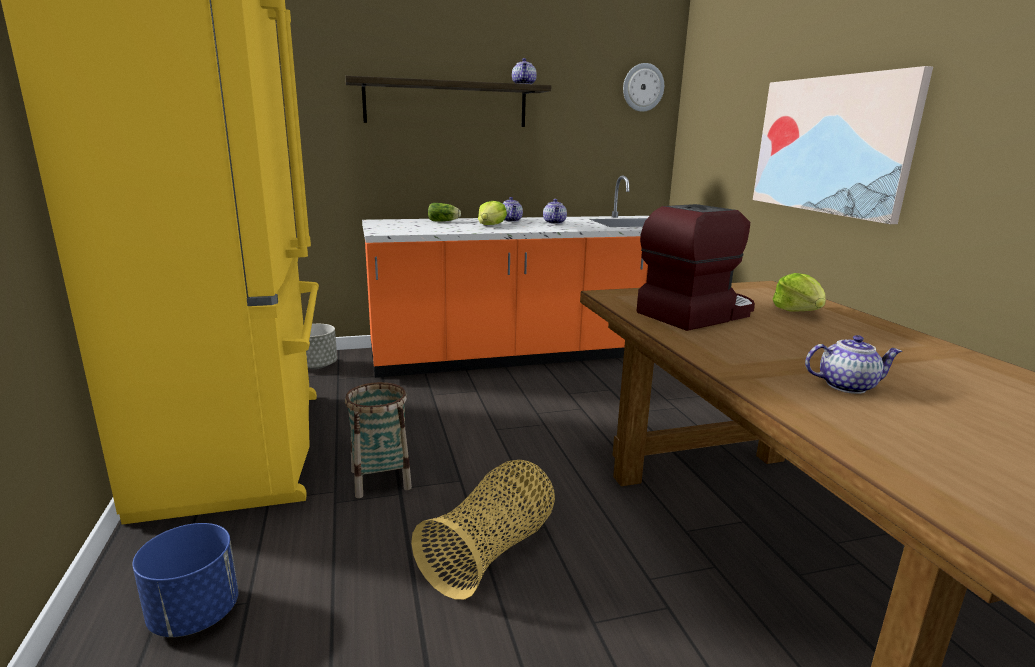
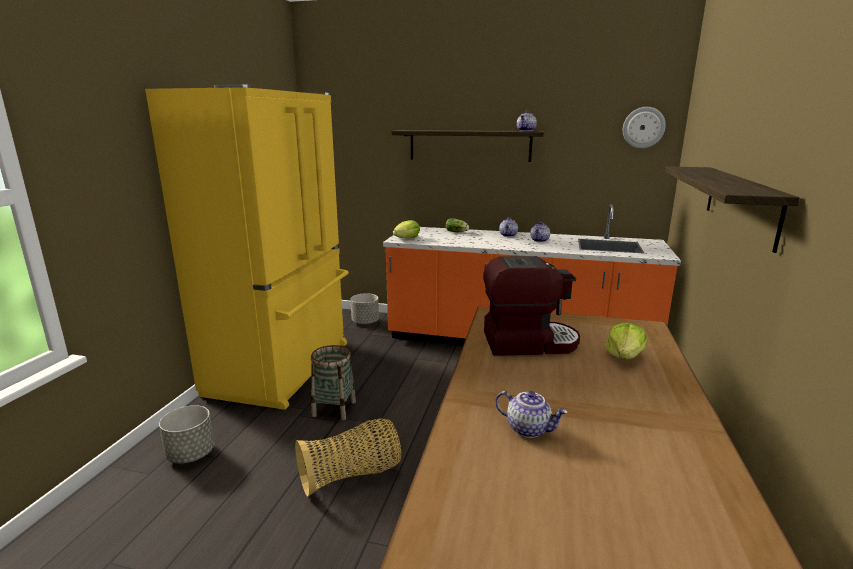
camera: 30 degrees right, 0 degrees up
(194, 614) = (191, 454): blue planter -> grey planter
(491, 225) = (484, 239): lettuce -> lettuce (407, 238)
(831, 145) = (740, 203): picture -> shelf

